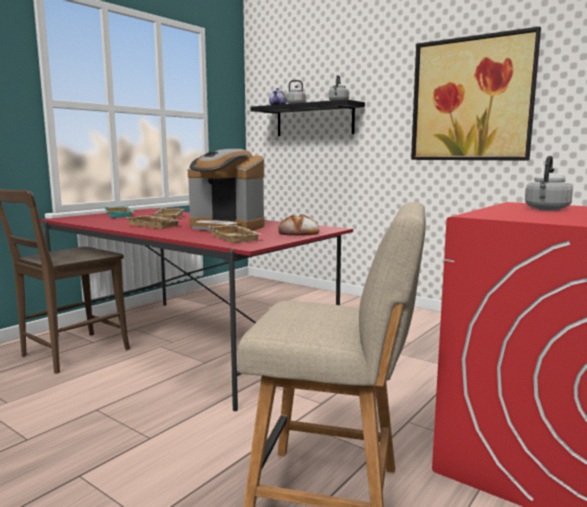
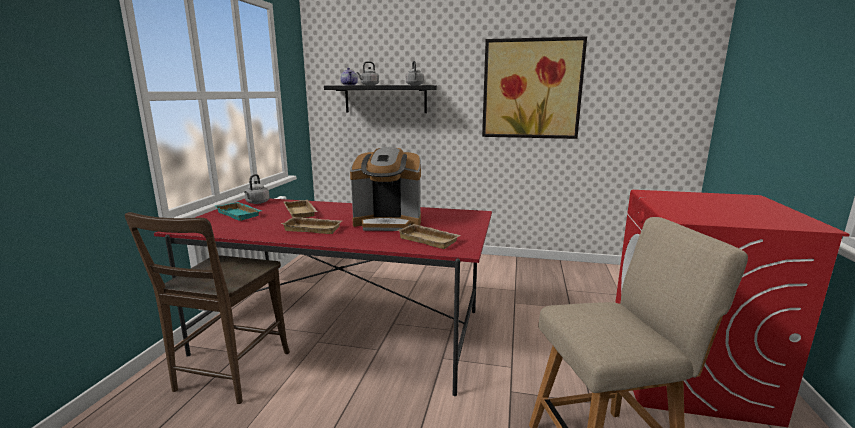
camera: 25 degrees left, 5 degrees up
(299, 233) = (465, 223): bread -> none
(546, 209) = (687, 201): grey kettle -> grey kettle (257, 203)

